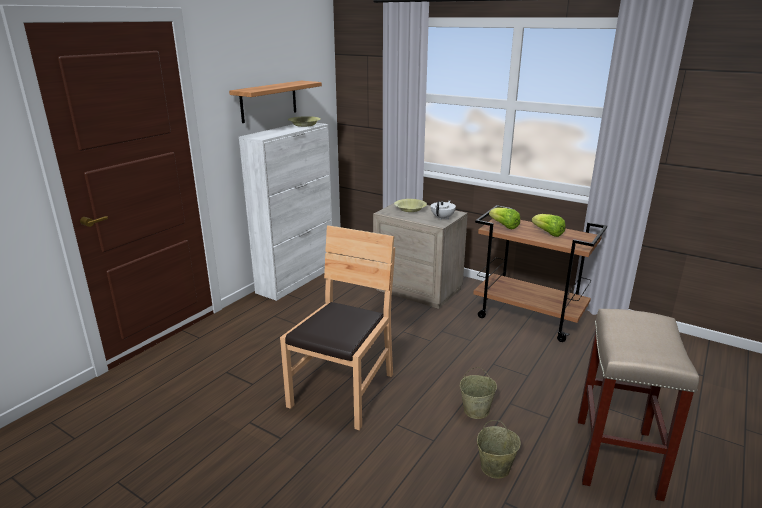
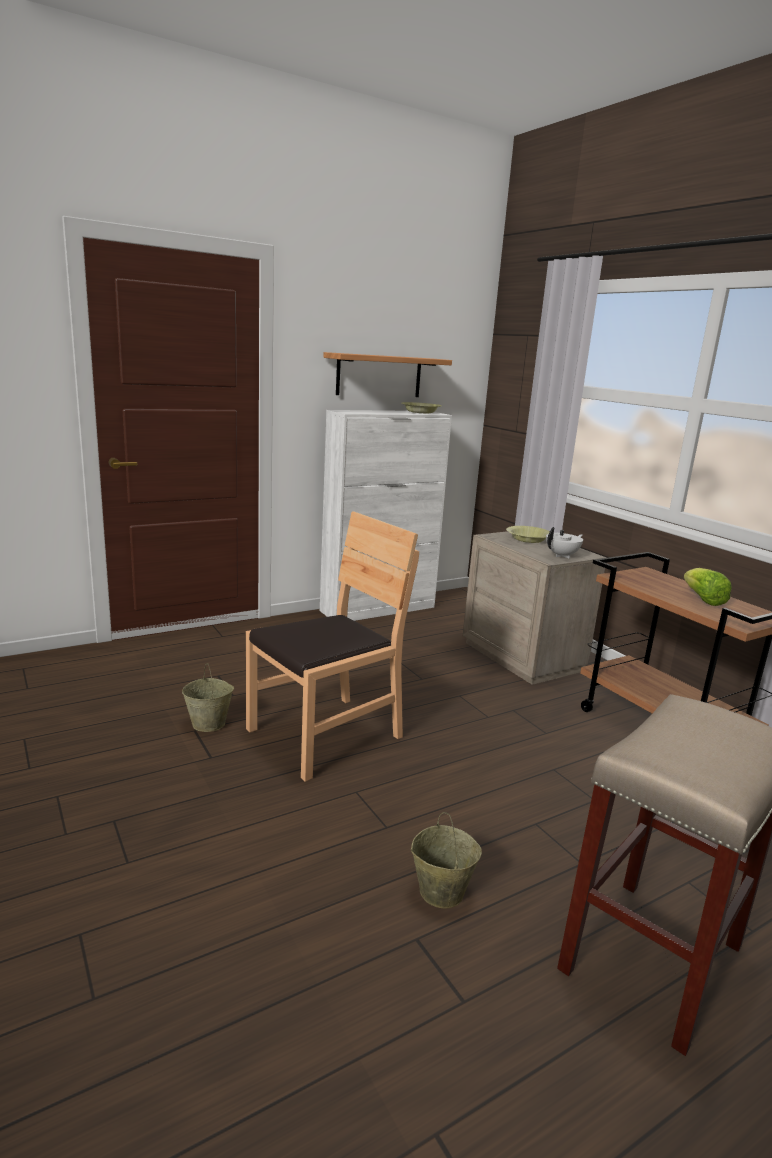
camera: 25 degrees right, 5 degrees down
(476, 410) = (478, 815): beige bucket -> beige bucket (209, 724)
(504, 226) = (641, 579): lettuce -> none

